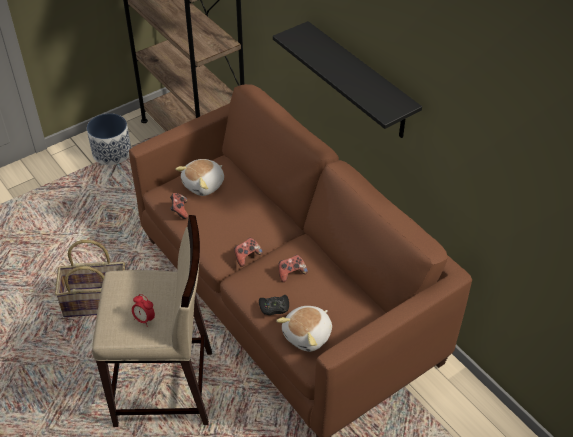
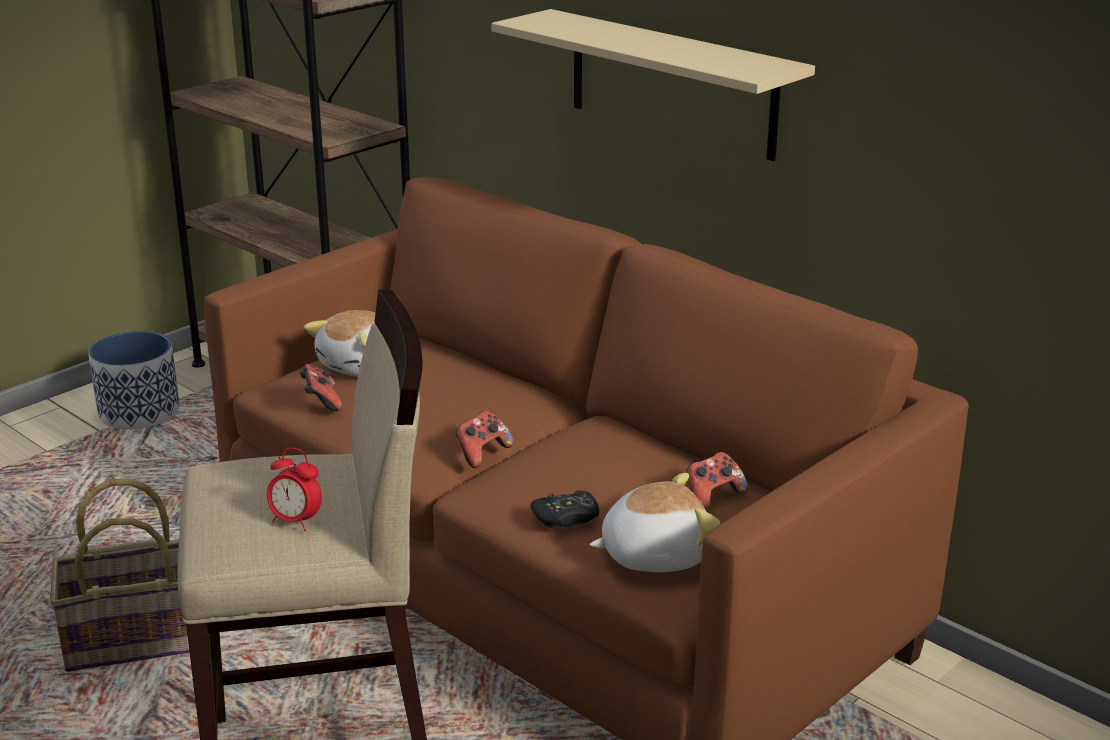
camera: 10 degrees left, 20 degrees down
(291, 273) = (584, 465): game controller -> game controller (712, 497)
(308, 335) = (653, 554): plush toy -> plush toy turned 135 degrees counterclockwise
(360, 82) = (672, 84): black shelf -> beige shelf

